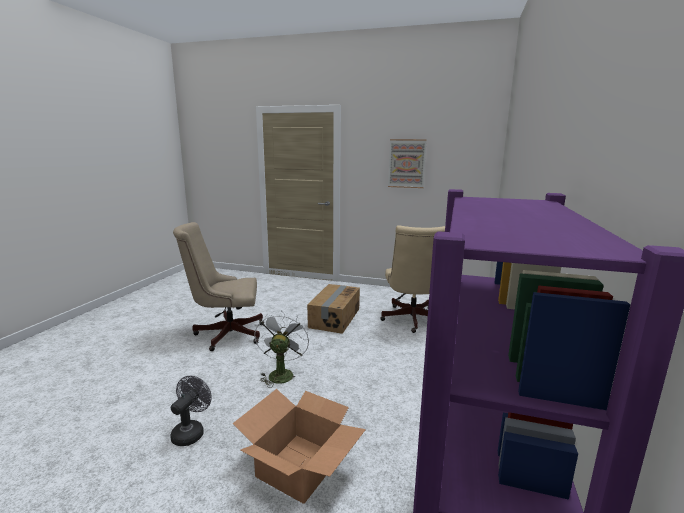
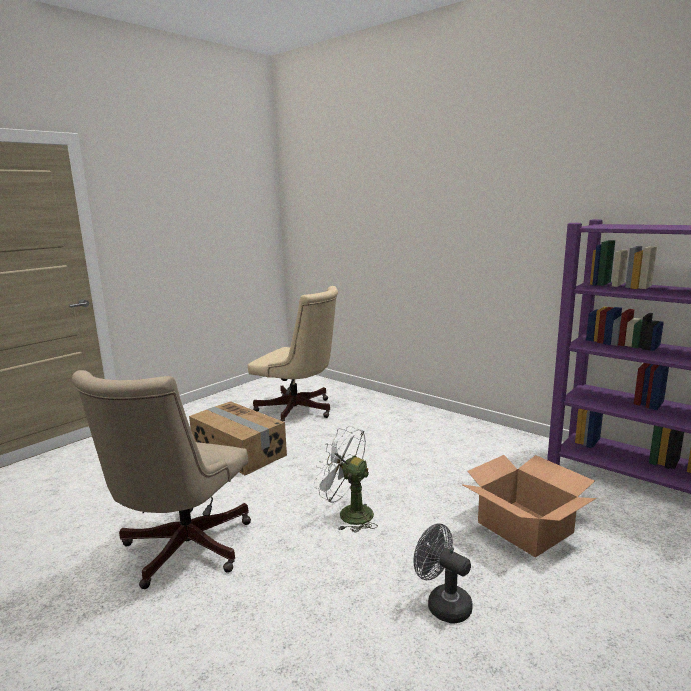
camera: 65 degrees left, 0 degrees up
(406, 163) = (190, 224): picture -> none

